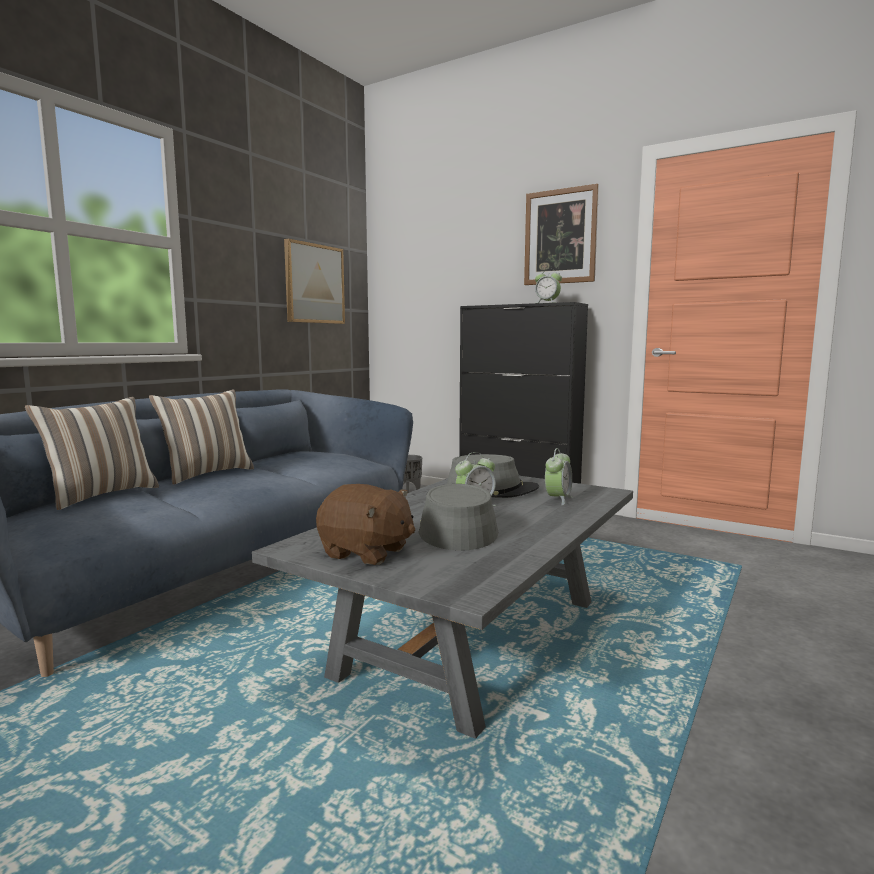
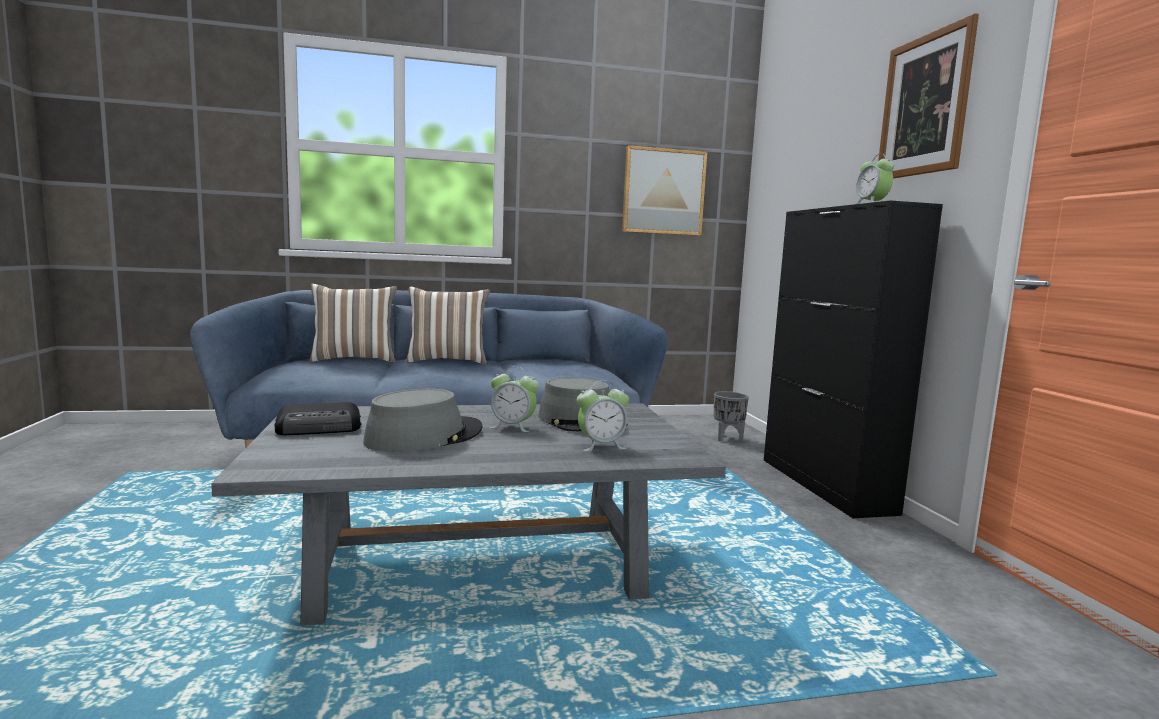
camera: 45 degrees right, 0 degrees up
(366, 553) = (320, 428): brown plush toy -> radio

